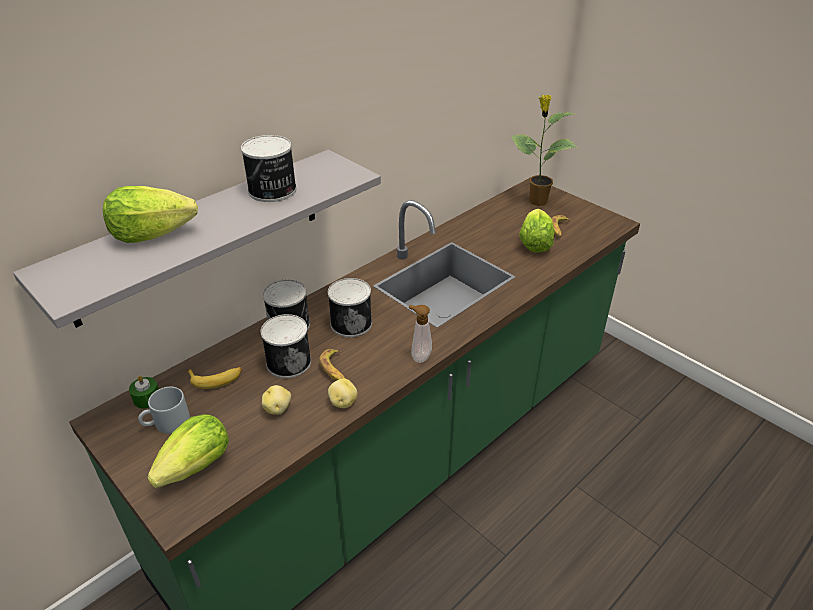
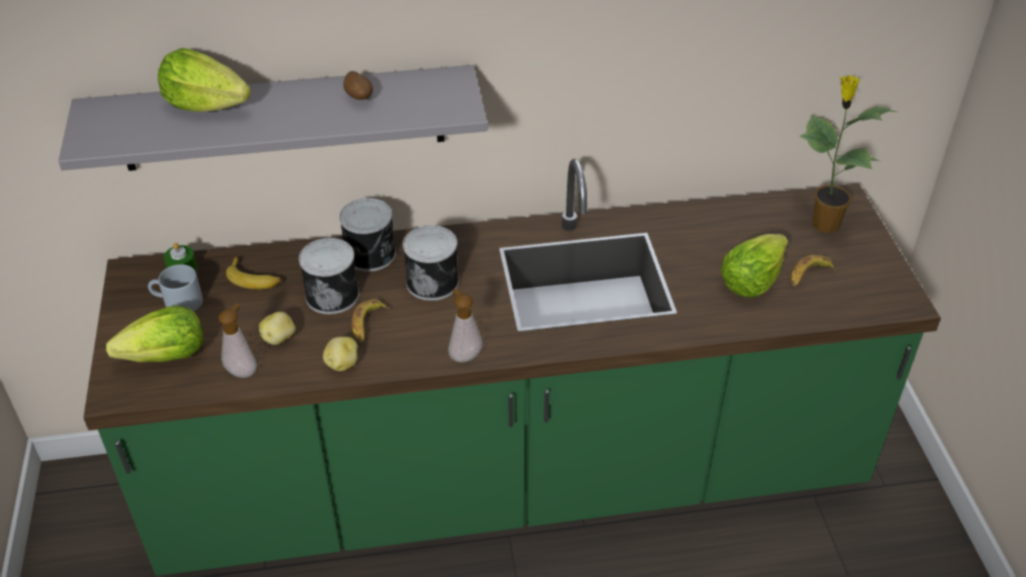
camera: 35 degrees right, 5 degrees up
(271, 444) = (243, 370): none -> soap dispenser
(272, 191) = (359, 97): can -> potato

